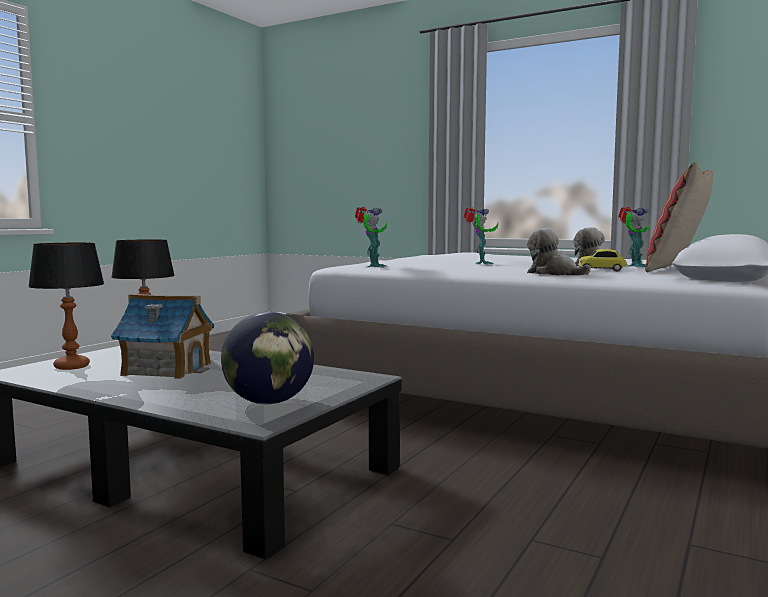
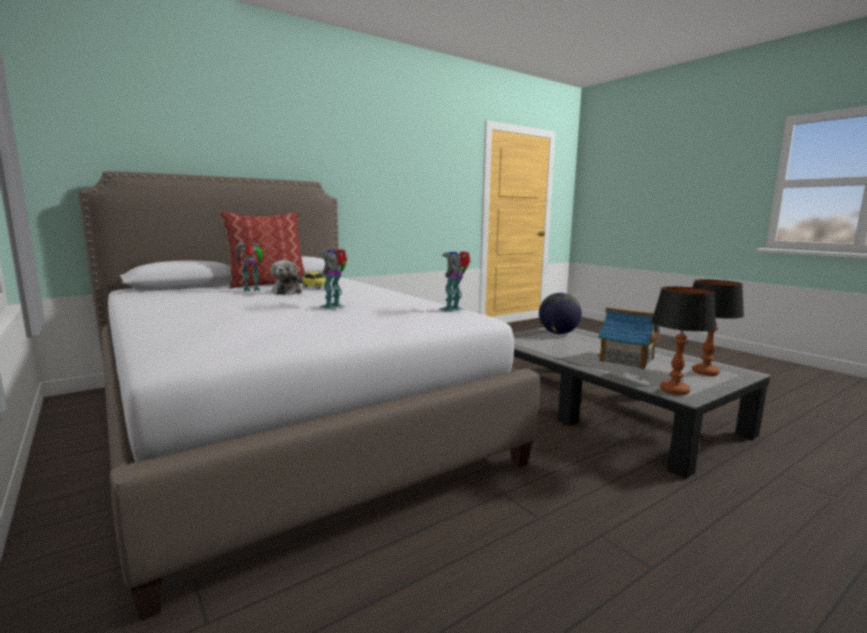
camera: 155 degrees left, 5 degrees up
(554, 274) = (366, 287): plush toy -> none

